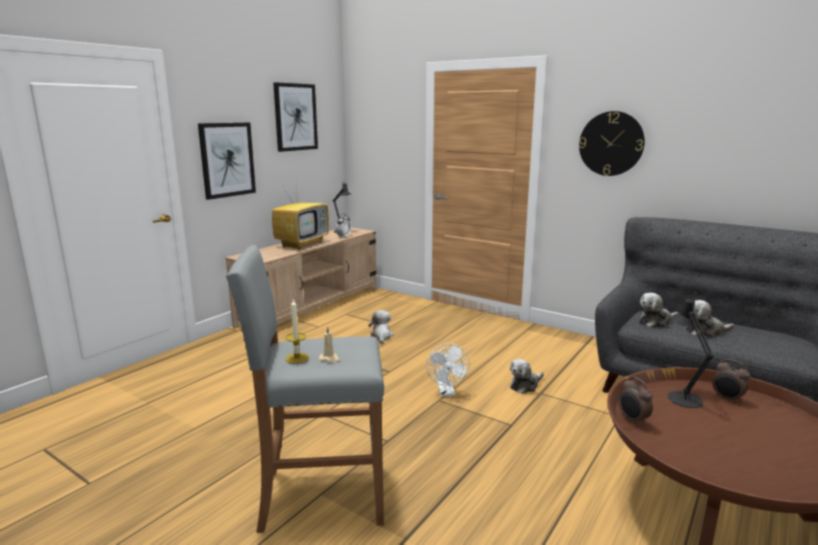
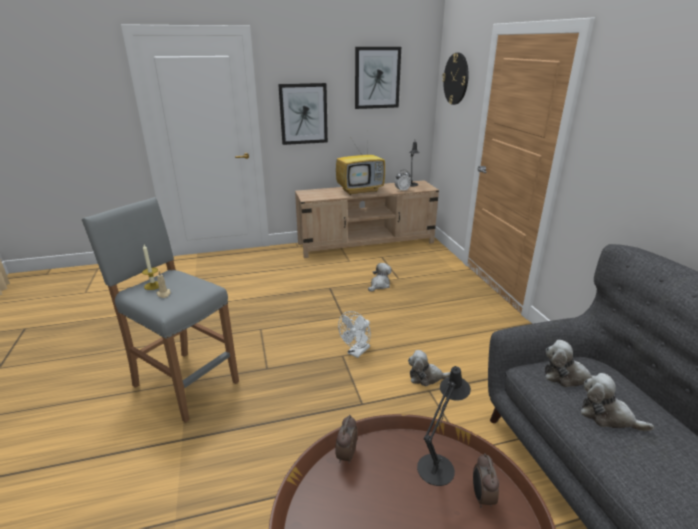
camera: 40 degrees right, 10 degrees up
(611, 143) = (635, 142): wall clock -> wall clock (456, 79)

